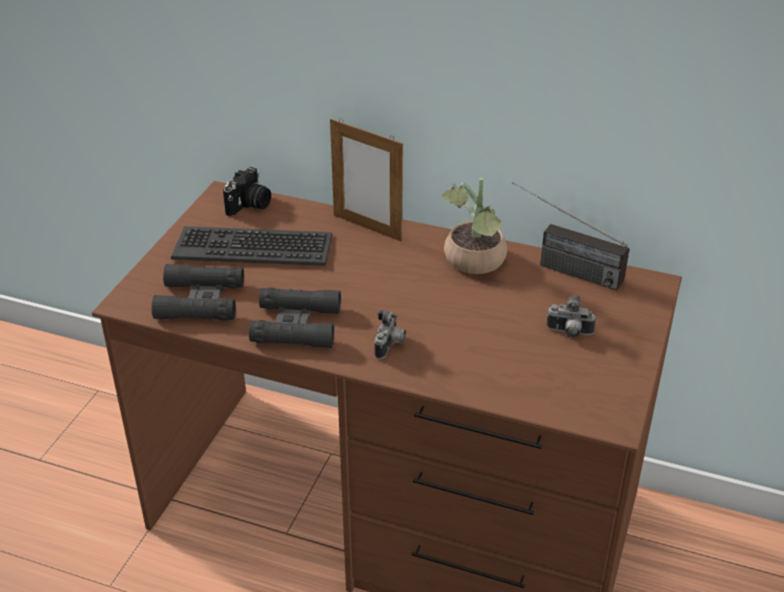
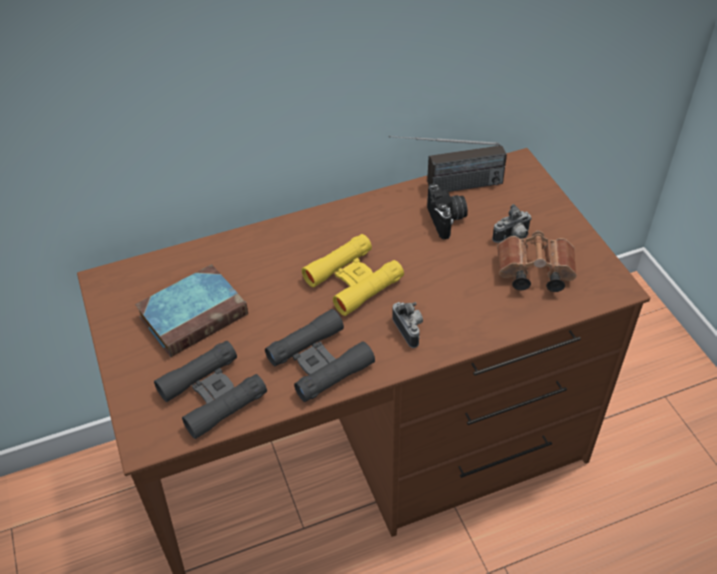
camera: 40 degrees left, 10 degrees up
(250, 205) = (142, 277): camera -> camera (447, 220)
(253, 247) = (195, 314): keyboard -> book
(367, 228) = (268, 238): picture frame -> none
(393, 289) = (353, 280): none -> yellow binoculars
(473, 264) = (385, 221): potted plant -> none
(549, 367) = (532, 273): none -> brown binoculars

